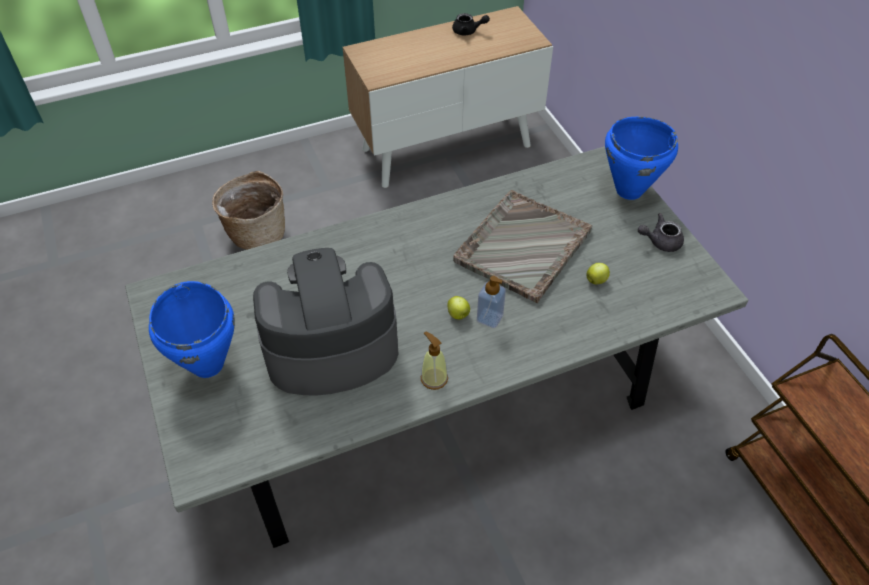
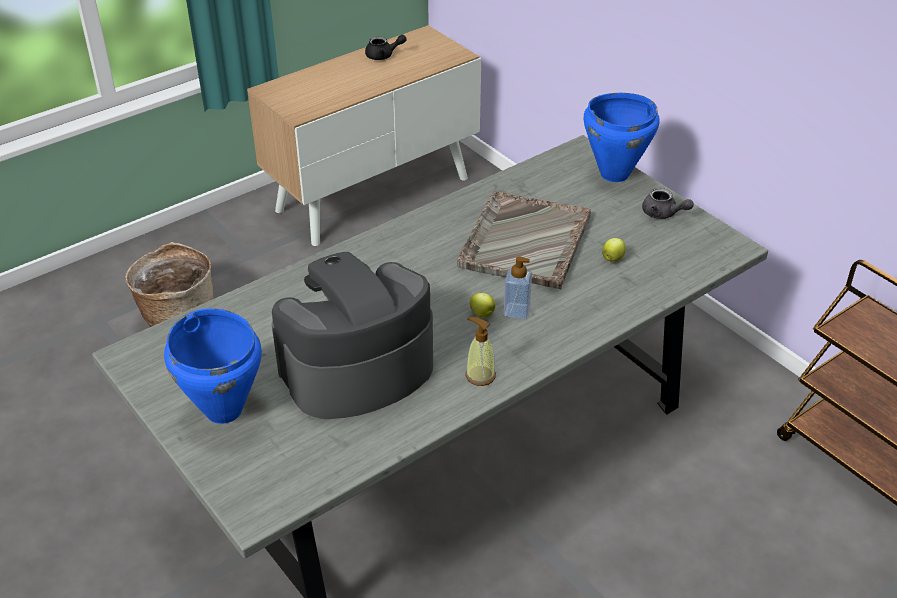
camera: 15 degrees left, 10 degrees down
(660, 241) = (663, 214): grey teapot -> grey teapot turned 120 degrees counterclockwise

